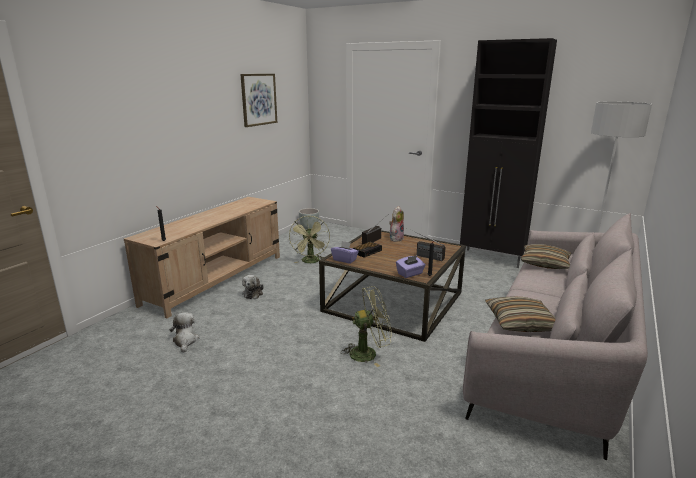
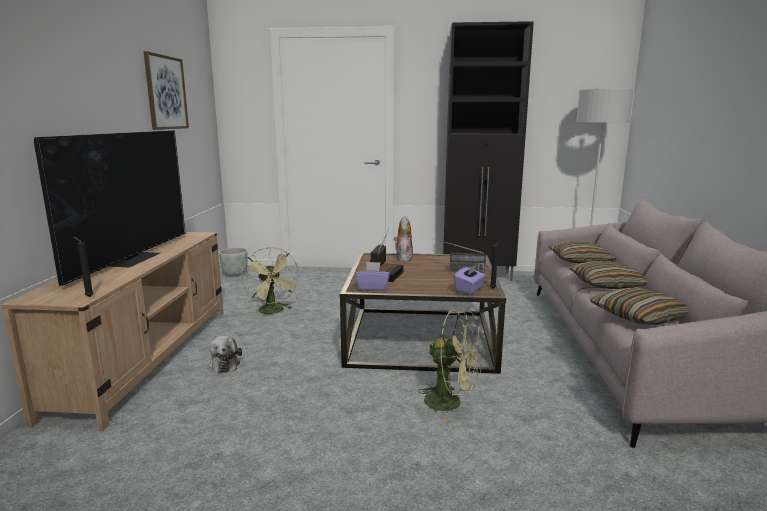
camera: 25 degrees left, 5 degrees down
(185, 341) = (167, 456): plush toy -> none
(209, 216) = (133, 258): none -> television
(368, 353) = (451, 402): green fan -> green fan turned 60 degrees clockwise
(537, 289) = (606, 284): none -> pillow

